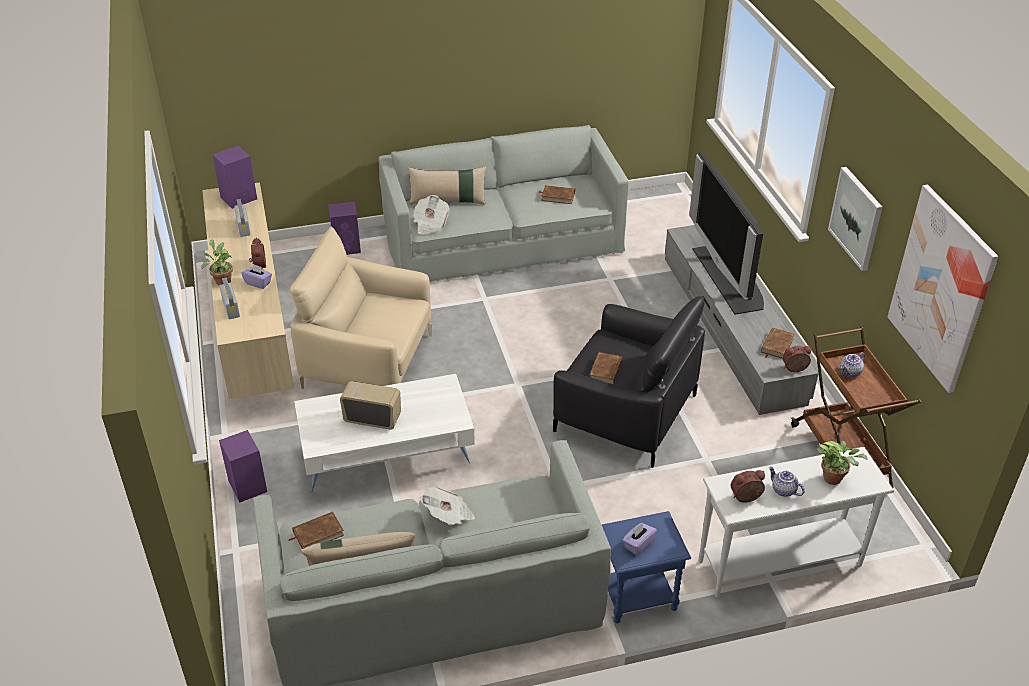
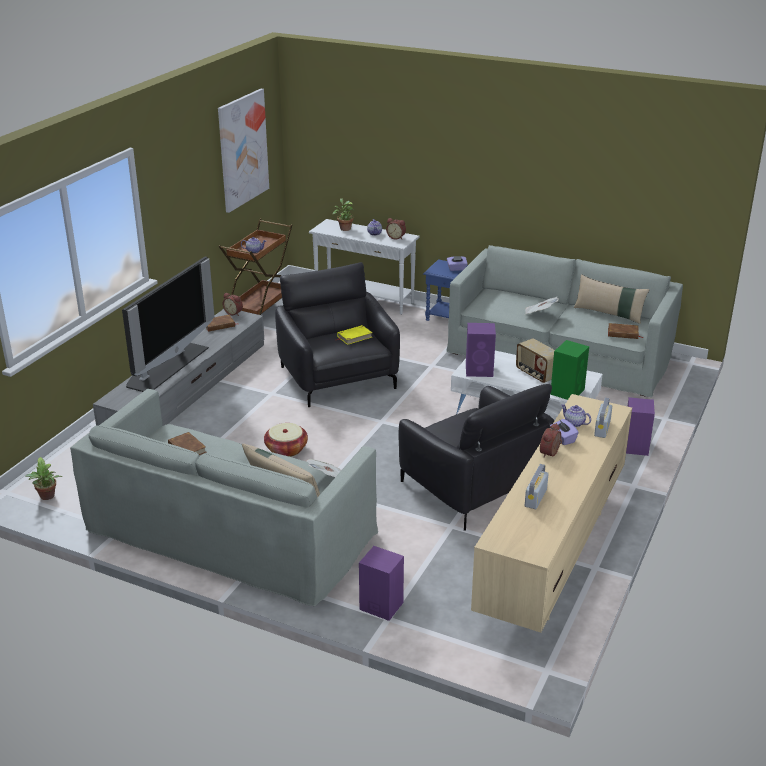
camera: 140 degrees left, 10 degrees down
(222, 281) = (594, 454): potted plant -> potted plant (47, 497)
(238, 198) = (515, 535): purple speaker -> purple speaker (480, 370)
(259, 302) = (574, 423): none -> teapot
(322, 411) = (567, 391): none -> green speaker
(368, 361) = (473, 486): beige armchair -> black armchair
(557, 315) = (286, 449): none -> basket
(606, 370) = (354, 337): brown book -> yellow book
(856, 218) = (183, 199): picture -> none

